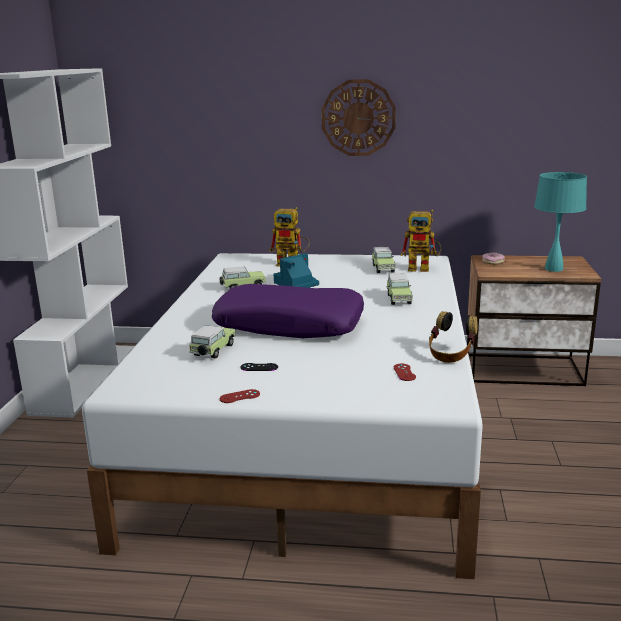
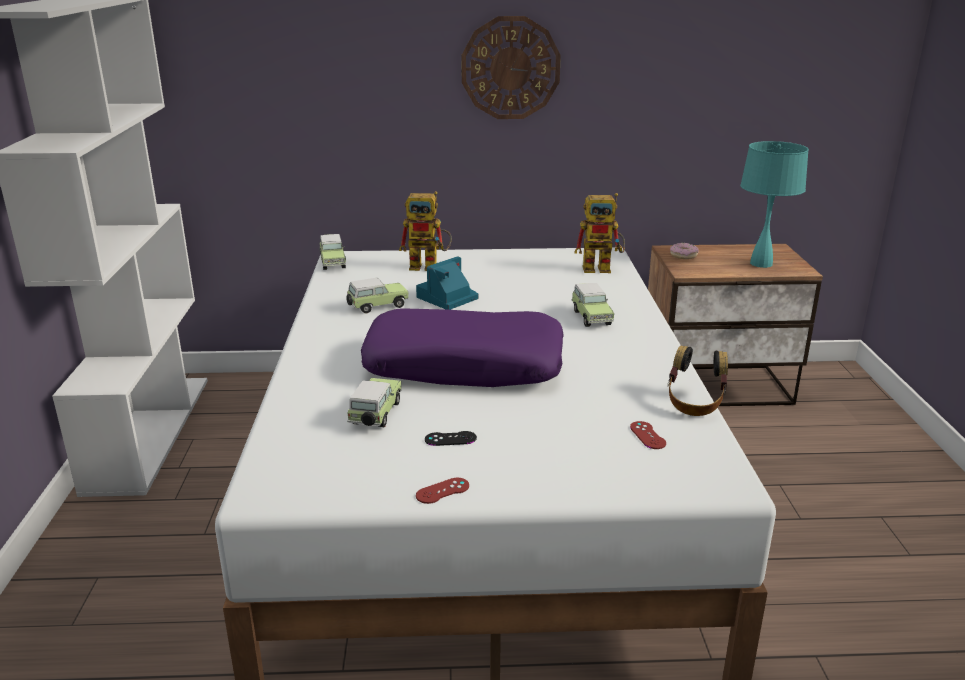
camera: 10 degrees left, 5 degrees up
(383, 268) = (551, 269): toy car -> toy car (333, 262)

